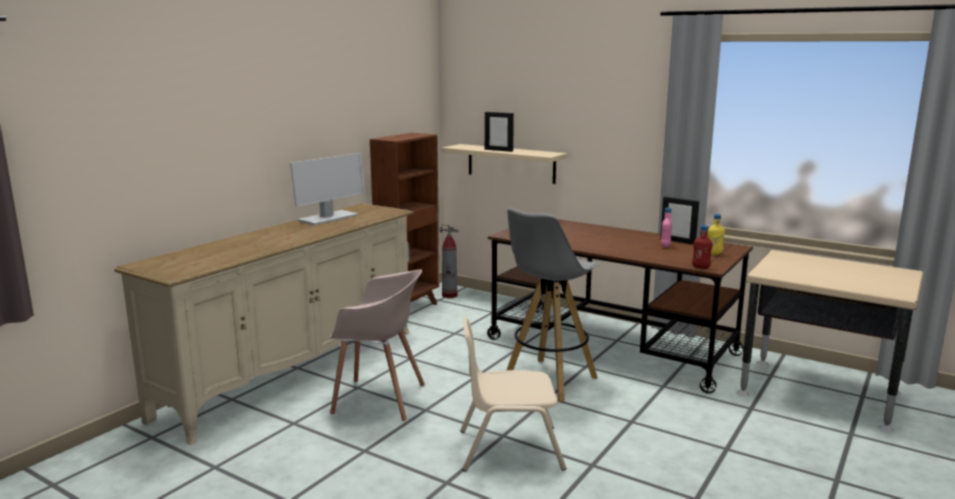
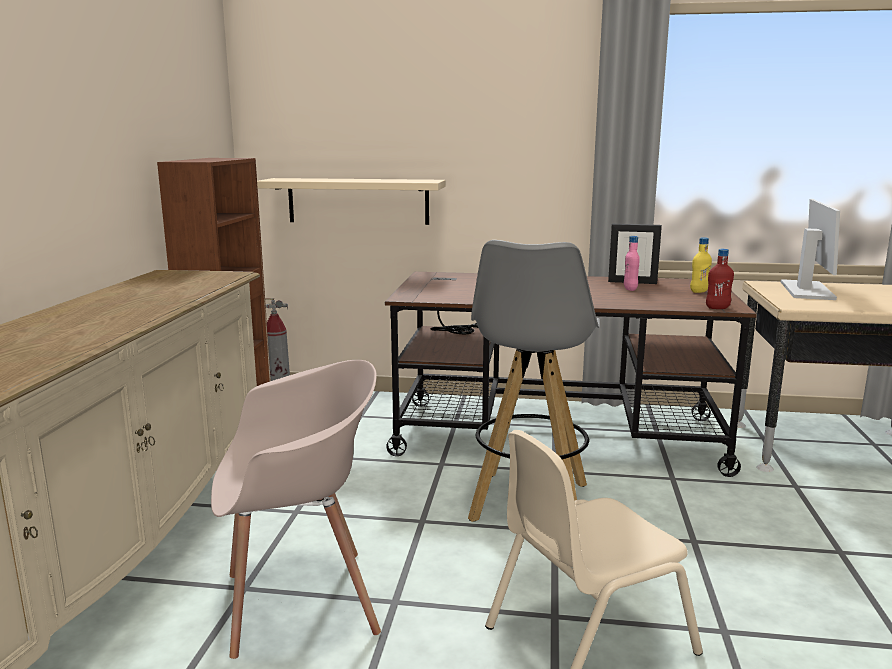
camera: 25 degrees left, 0 degrees up
(328, 218) = (124, 294): monitor -> monitor (807, 291)
(499, 150) = (347, 180): picture frame -> none

